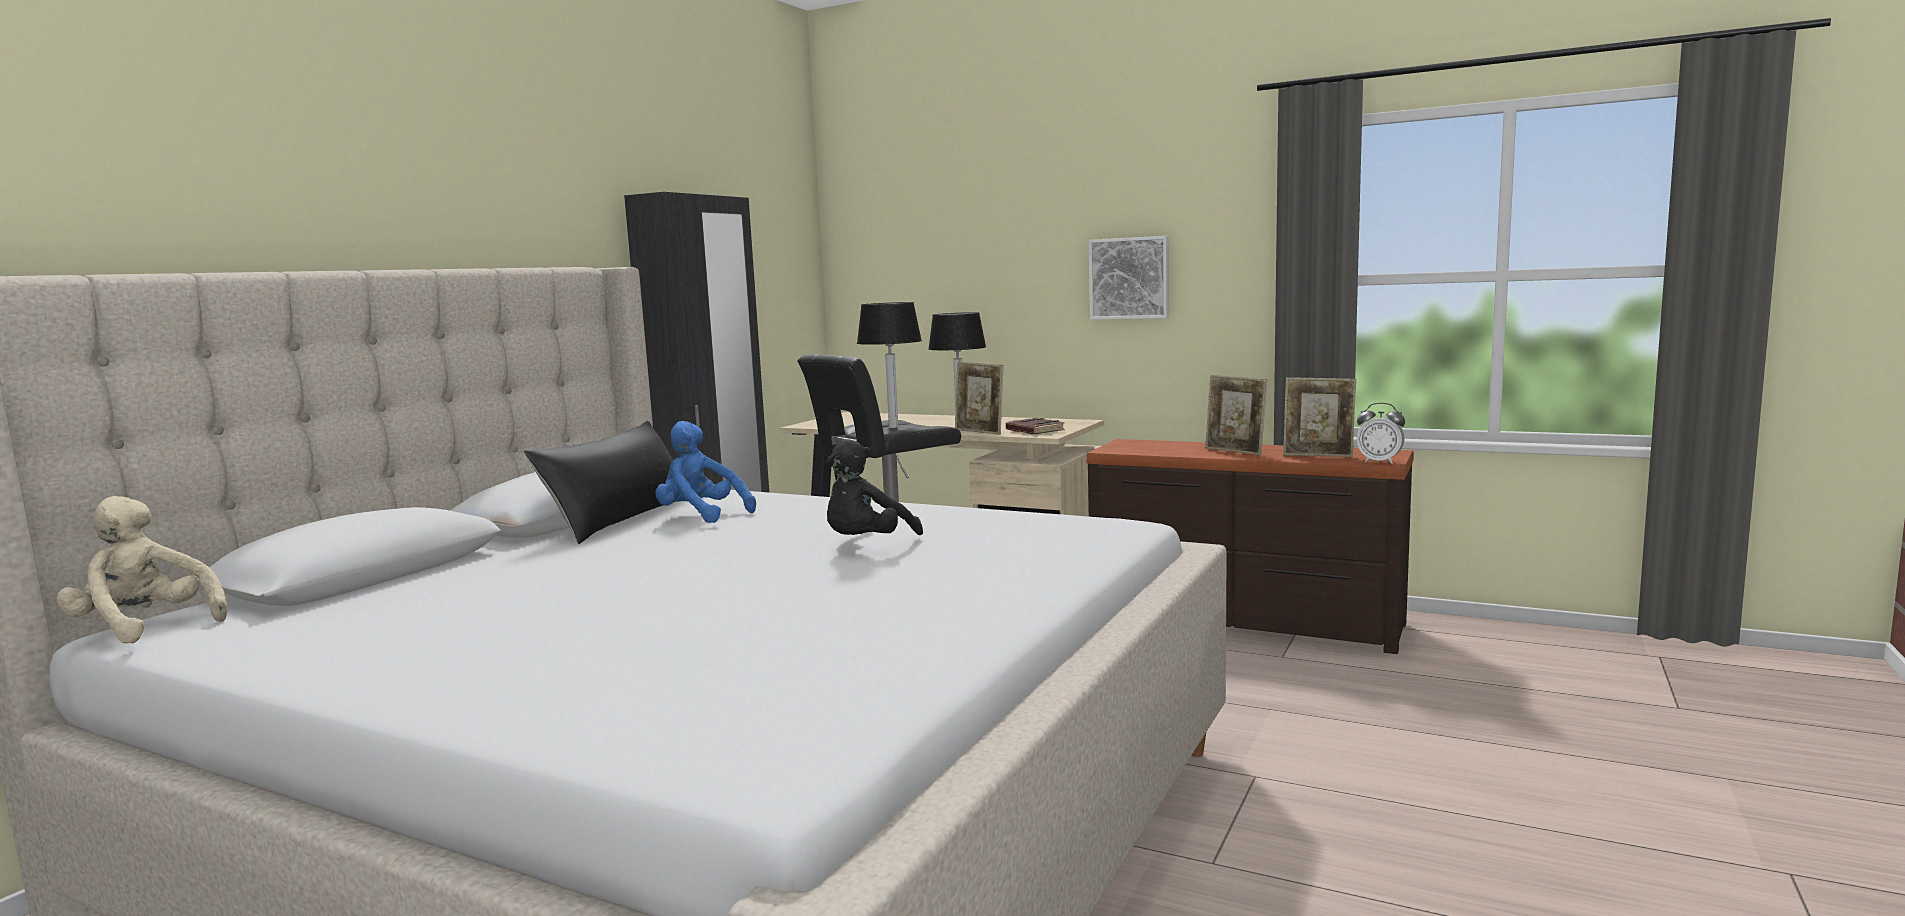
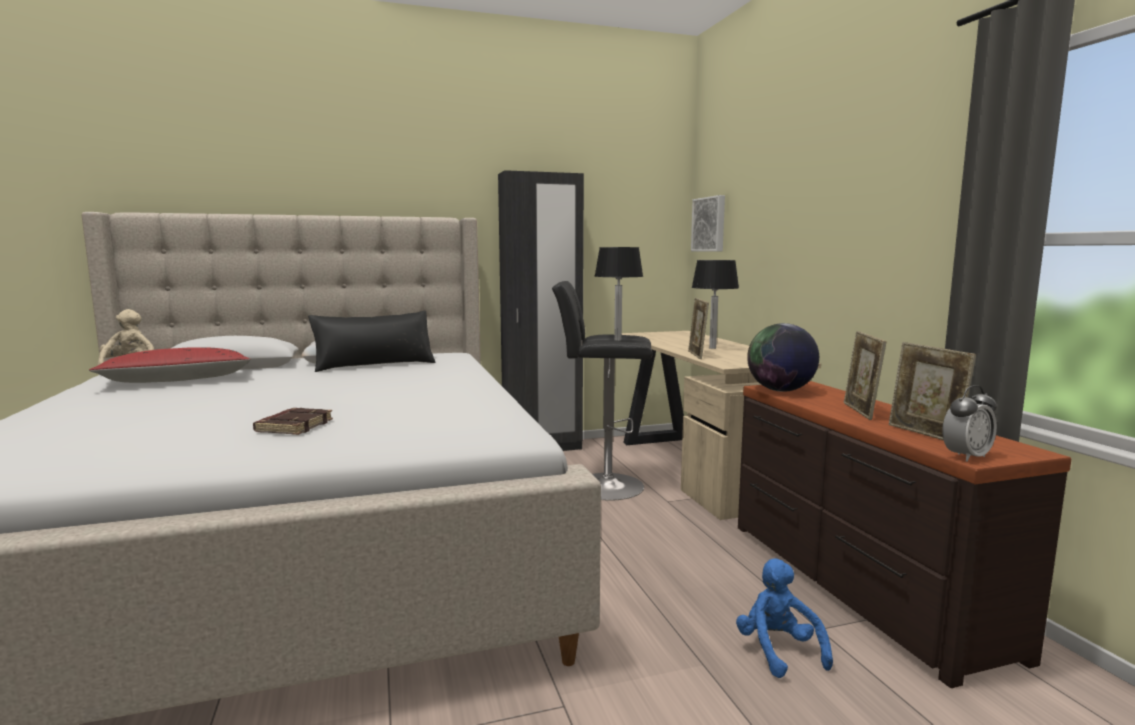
camera: 45 degrees right, 0 degrees up
(404, 606) = (178, 381): none -> red pillow
(701, 516) = (399, 371): blue plush toy -> blue plush toy (778, 650)
(867, 545) = (370, 405): black plush toy -> none
(1033, 431) = (732, 361): brown book -> brown book (294, 426)
(1129, 450) = (780, 390): none -> globe
(1130, 278) = (854, 234): picture -> picture (710, 224)
(1379, 462) = (966, 456): alarm clock -> alarm clock turned 105 degrees counterclockwise

